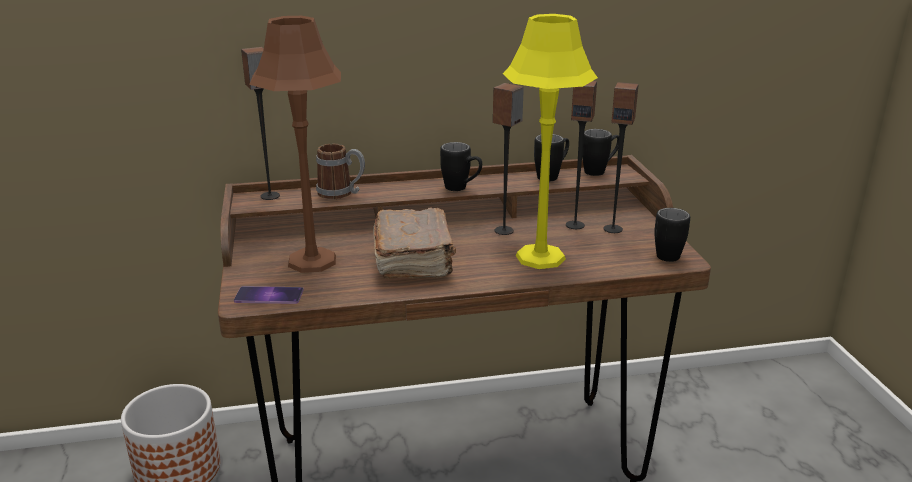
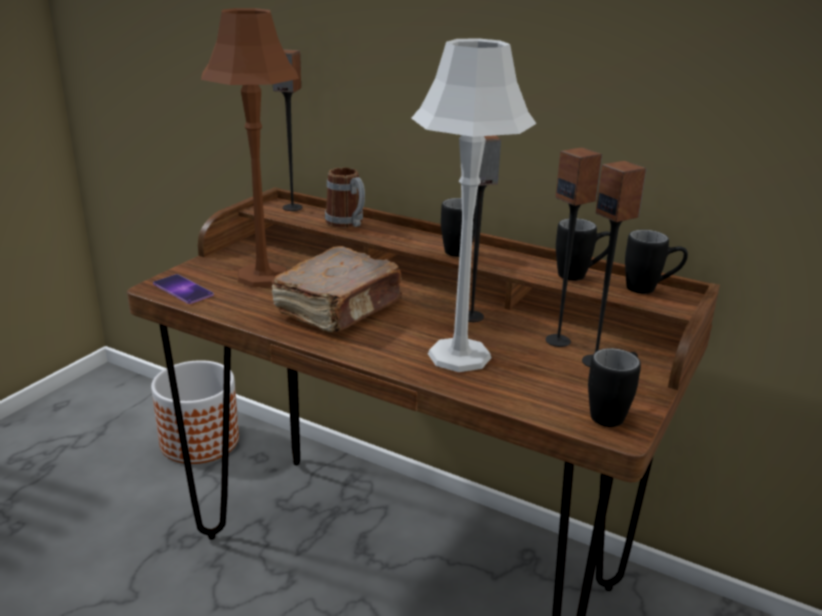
camera: 40 degrees right, 0 degrees up
(540, 257) = (458, 355): yellow table lamp -> grey table lamp

